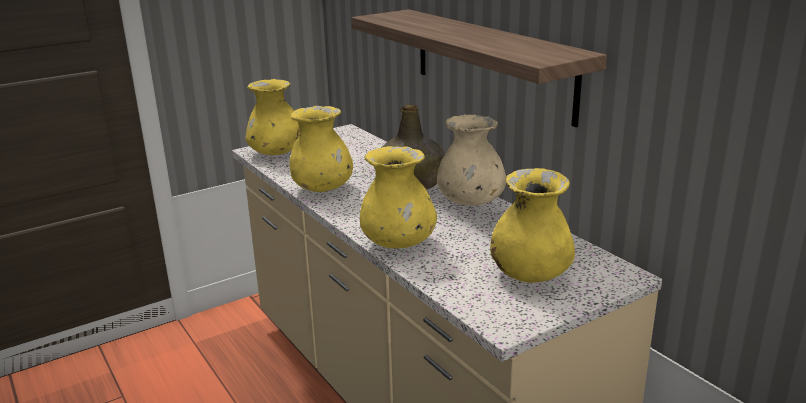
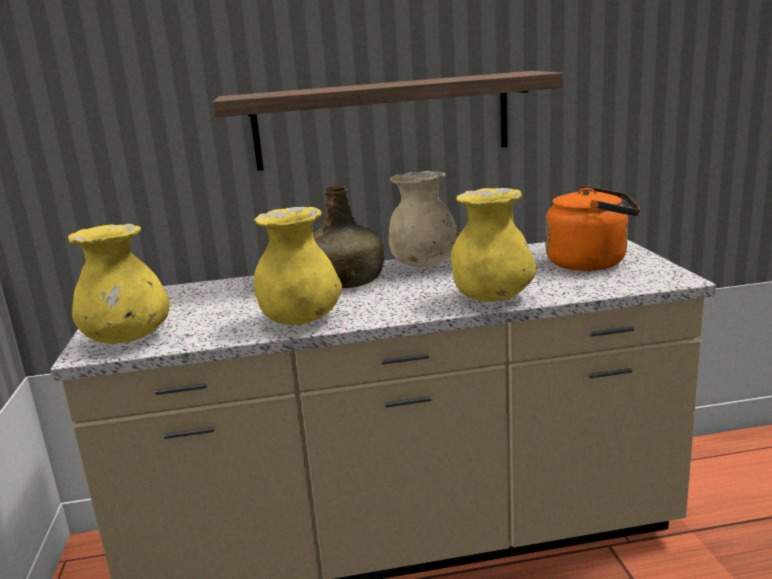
camera: 65 degrees left, 5 degrees down
(530, 275) = (591, 263): yellow vase -> orange kettle

